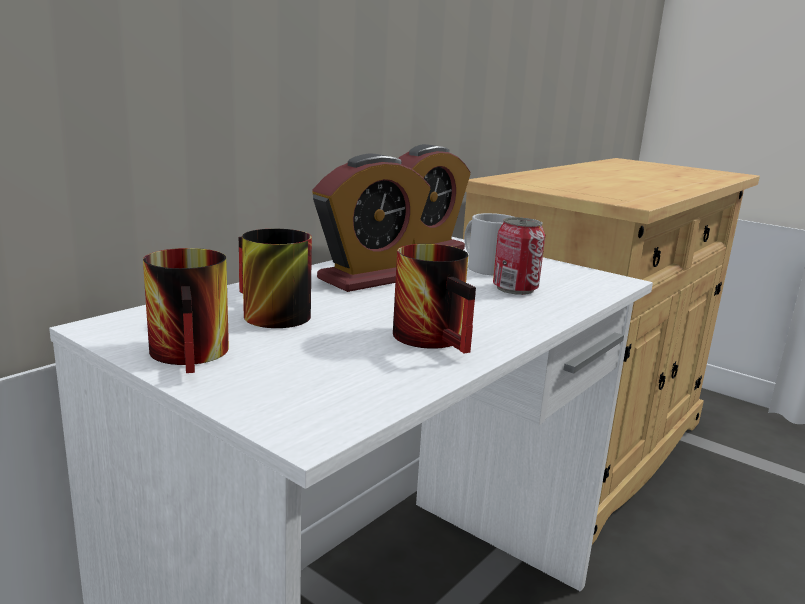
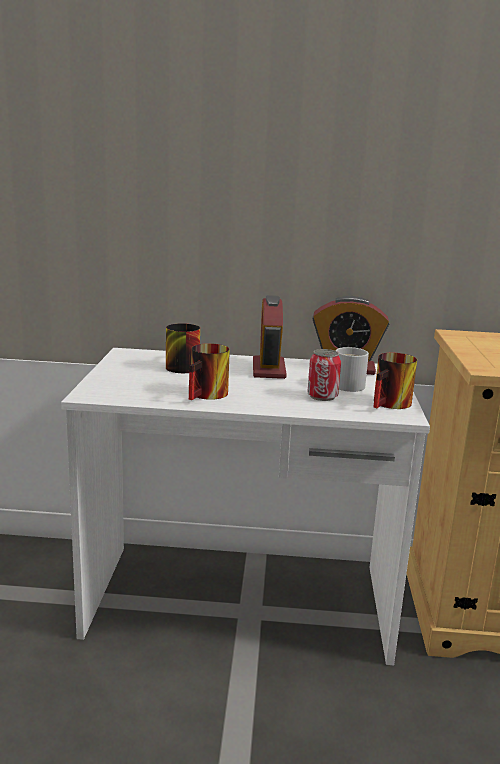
camera: 55 degrees right, 0 degrees up
(197, 354) = (122, 368): mug -> mug (392, 405)
(370, 278) = (268, 369): alarm clock -> alarm clock turned 75 degrees clockwise

